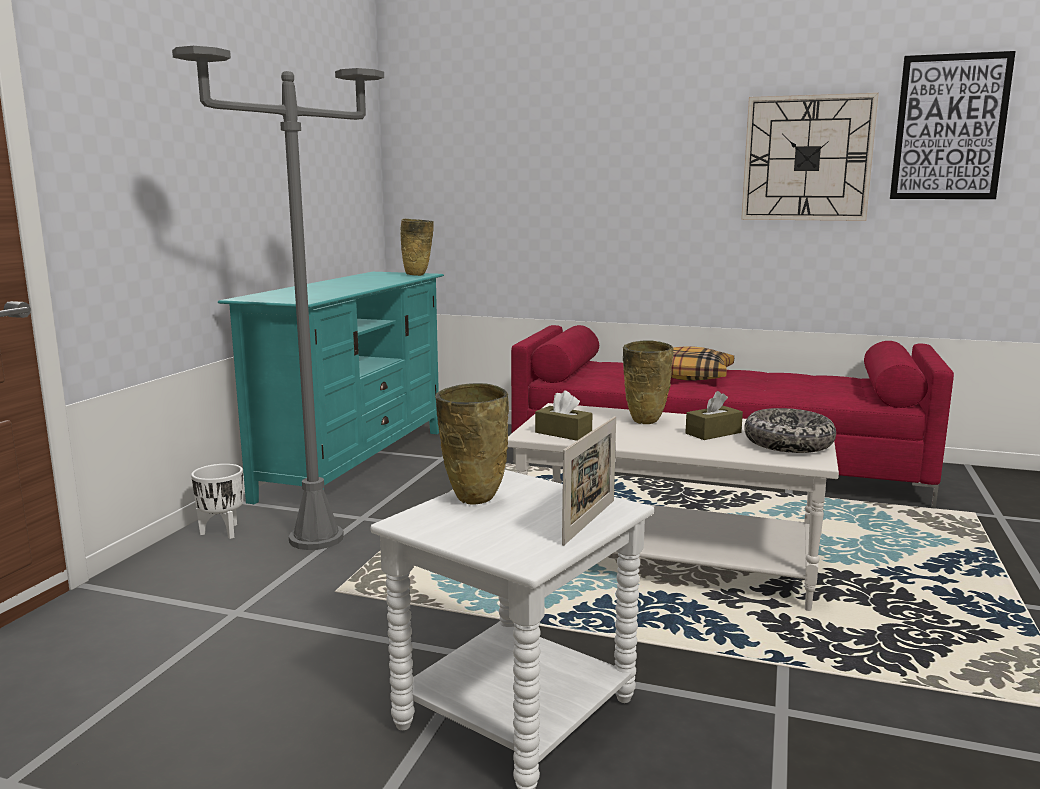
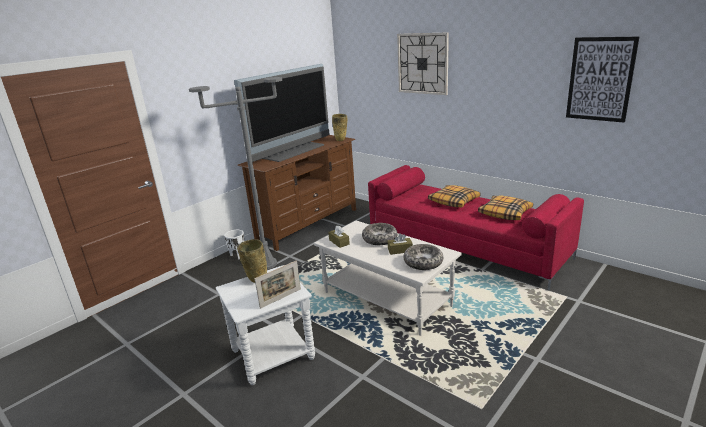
camera: 25 degrees right, 10 degrees up
(333, 285) = (293, 151): none -> television
(354, 463) = (308, 224): turquoise tv stand -> brown tv stand
(644, 422) = (380, 239): beige vase -> bowl
(803, 383) = (505, 213): none -> pillow
(807, 158) = (523, 91): wall clock -> wall clock (422, 63)

